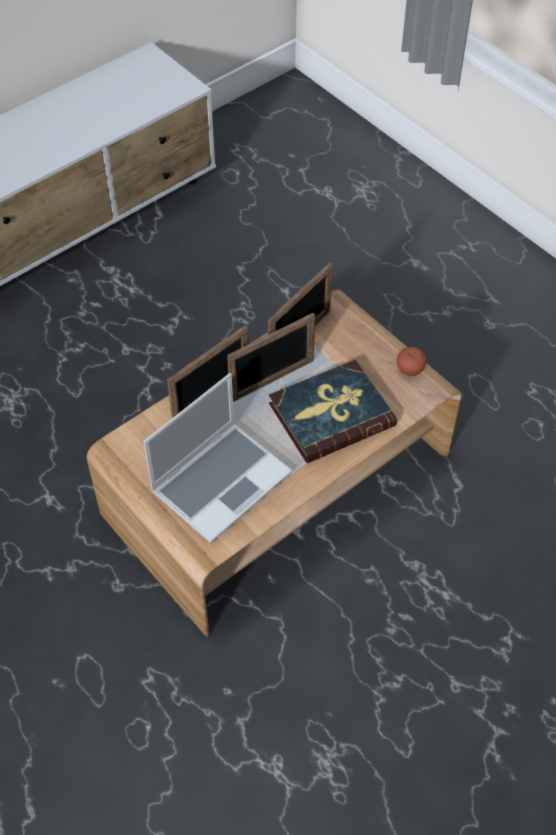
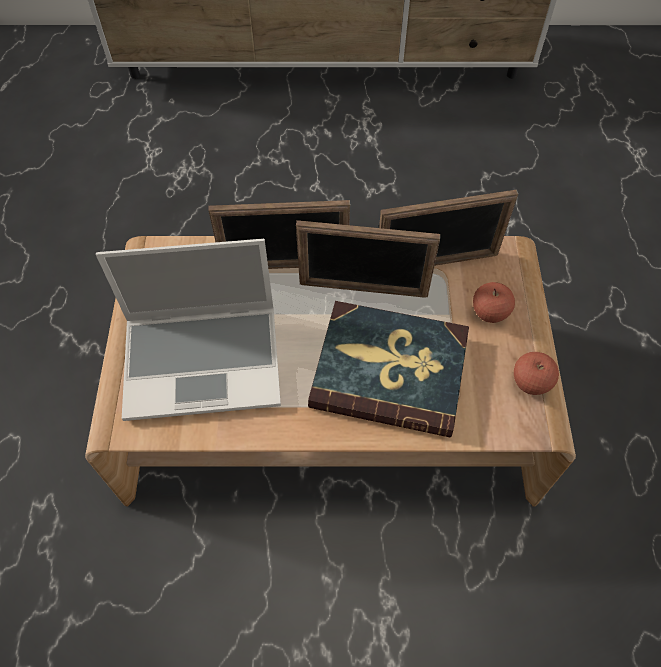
camera: 40 degrees right, 5 degrees up
(355, 347) = (489, 313): none -> apple

